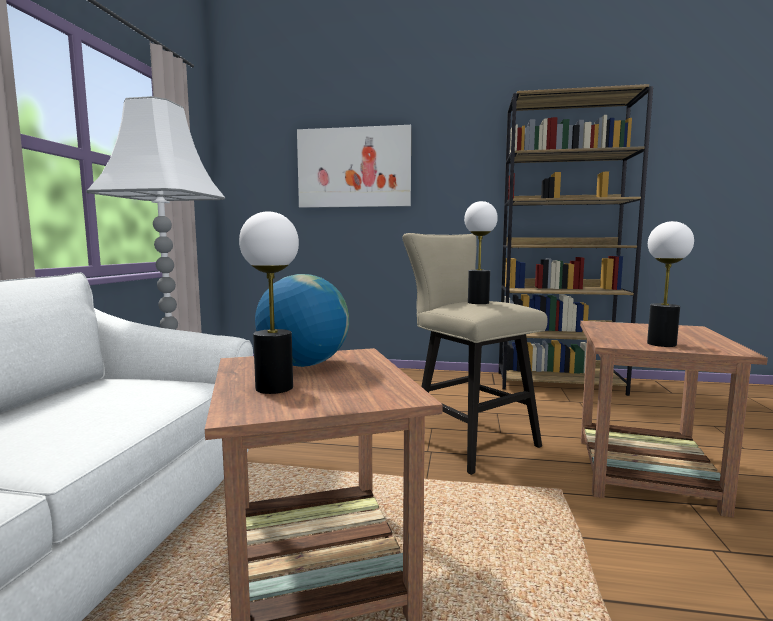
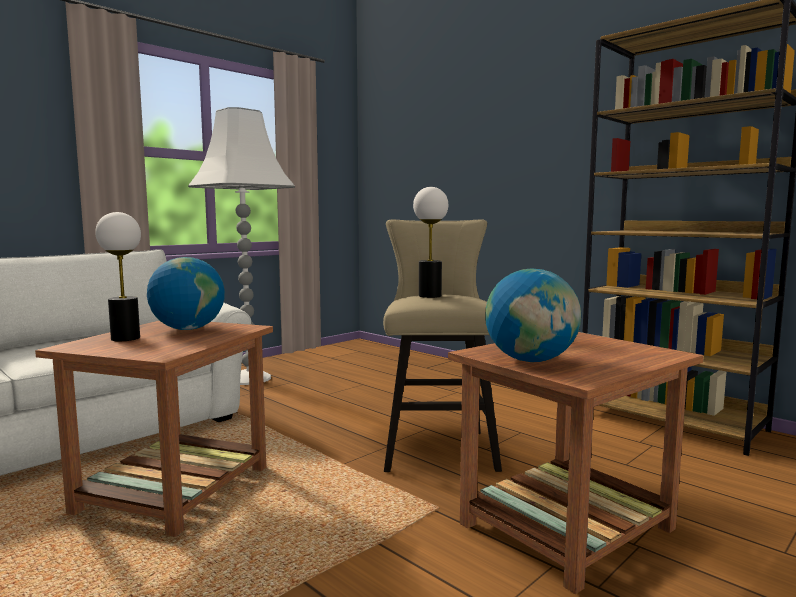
camera: 35 degrees right, 0 degrees up
(354, 168) = (467, 142): picture -> none
(661, 344) = (531, 360): table lamp -> globe

